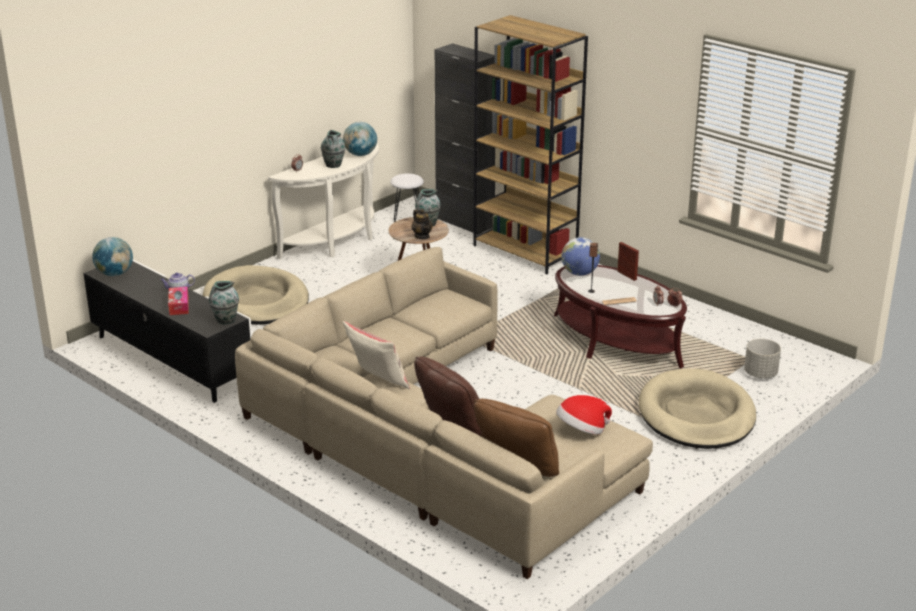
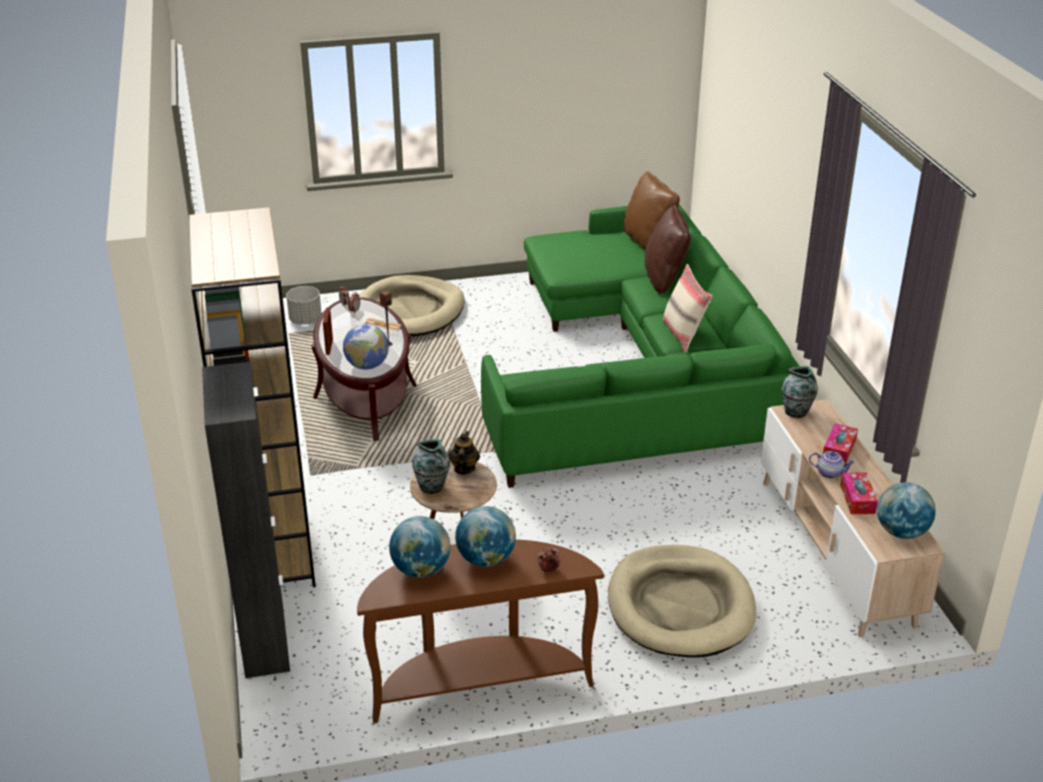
camera: 145 degrees left, 5 degrees up
(151, 282) = (857, 499): none -> tissue box
(172, 360) = (835, 550): black tv stand -> beige tv stand
(333, 165) = (486, 559): vase -> globe
(337, 242) = (479, 683): white console table -> brown console table
(407, 216) = (319, 699): white stool -> none
(430, 439) = (639, 368): beige sofa -> green sofa
(582, 430) = (569, 249): hat -> none

